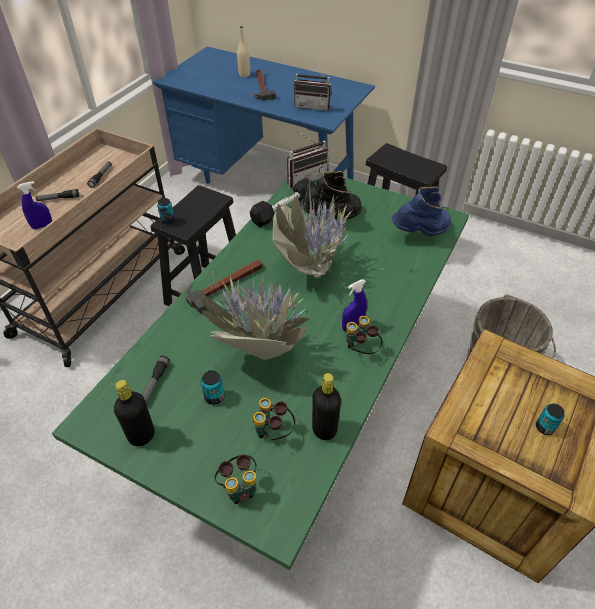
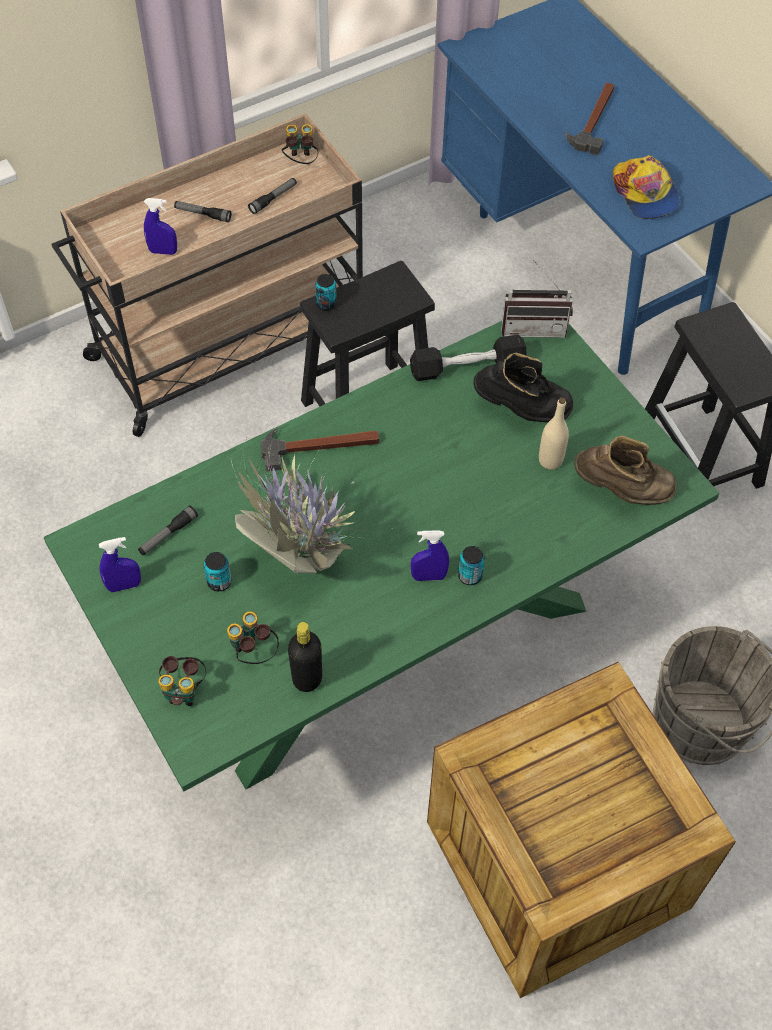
camera: 30 degrees right, 10 degrees up
(141, 435) = (124, 585): black bottle -> blue spray bottle
(244, 75) = (585, 82): beige bottle -> beige bottle (550, 460)
(313, 106) = (645, 193): radio -> cap
(314, 270) = (439, 478): potted plant -> none
(361, 350) = (414, 611): binoculars -> binoculars (300, 162)
(421, 233) = (622, 491): blue boot -> brown boot
(544, 427) = (587, 817): can -> can (470, 576)

